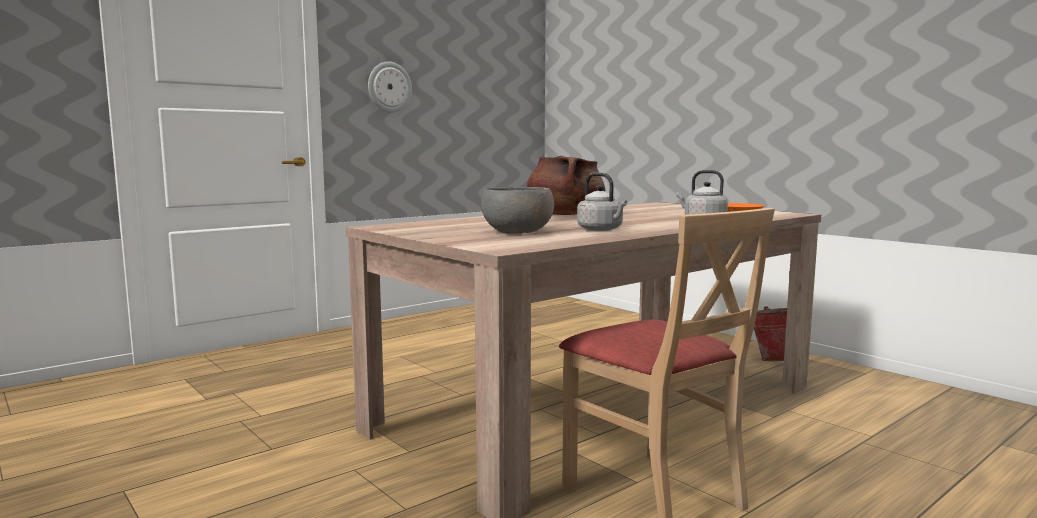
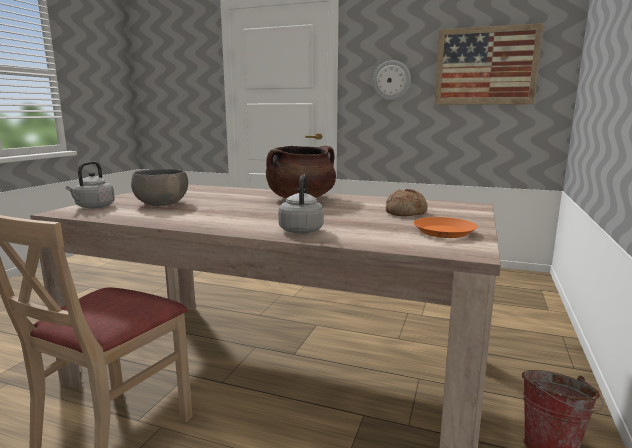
camera: 60 degrees right, 5 degrees up
(479, 80) = (485, 66): none -> picture
(601, 229) = (193, 215): grey kettle -> grey kettle (94, 207)
(667, 209) = (405, 212): none -> bread

